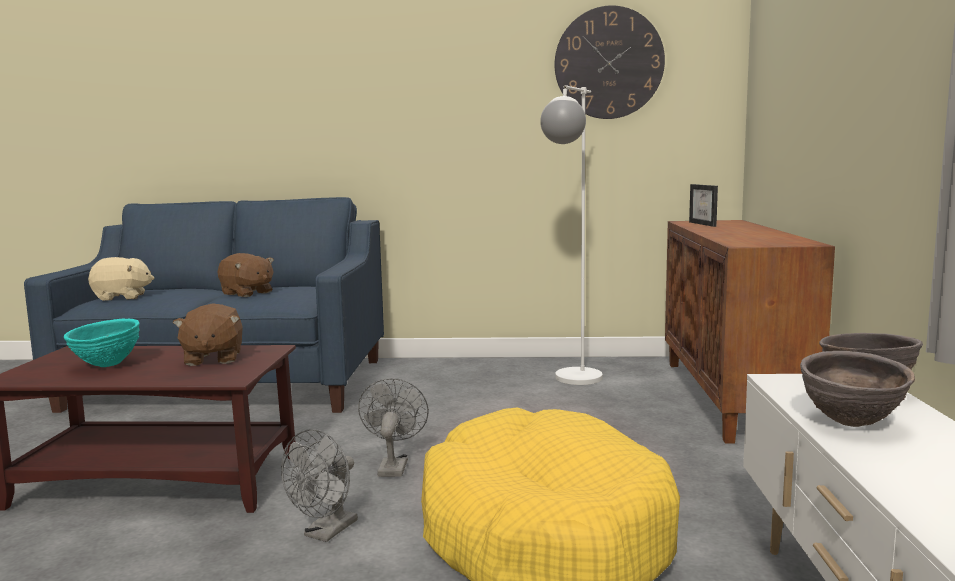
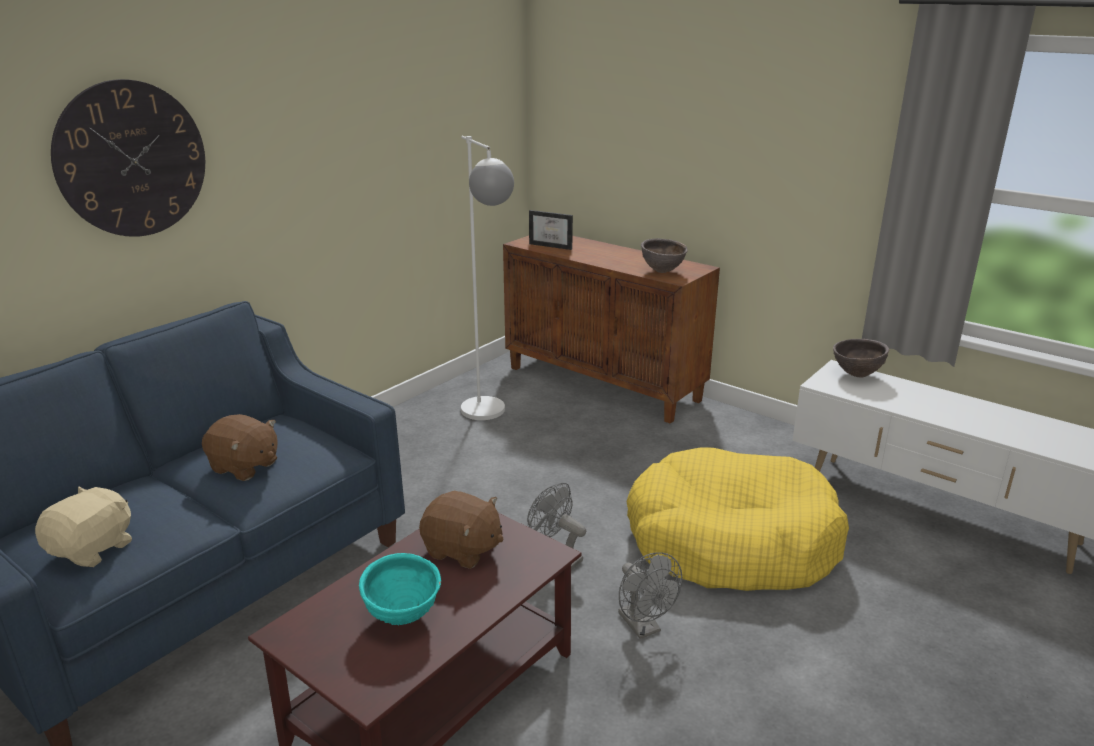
camera: 55 degrees left, 15 degrees up
(247, 293) = (244, 467): brown plush toy -> brown plush toy turned 45 degrees clockwise
(609, 63) = (438, 94): wall clock -> wall clock (132, 159)
(850, 424) = (902, 402): brown bowl -> brown bowl (662, 271)

